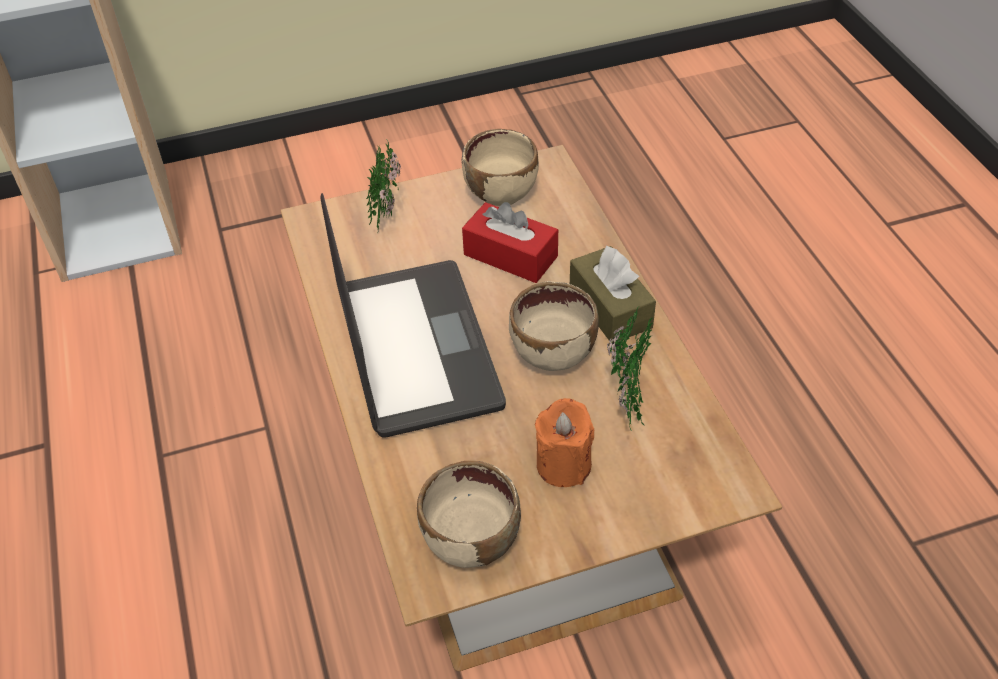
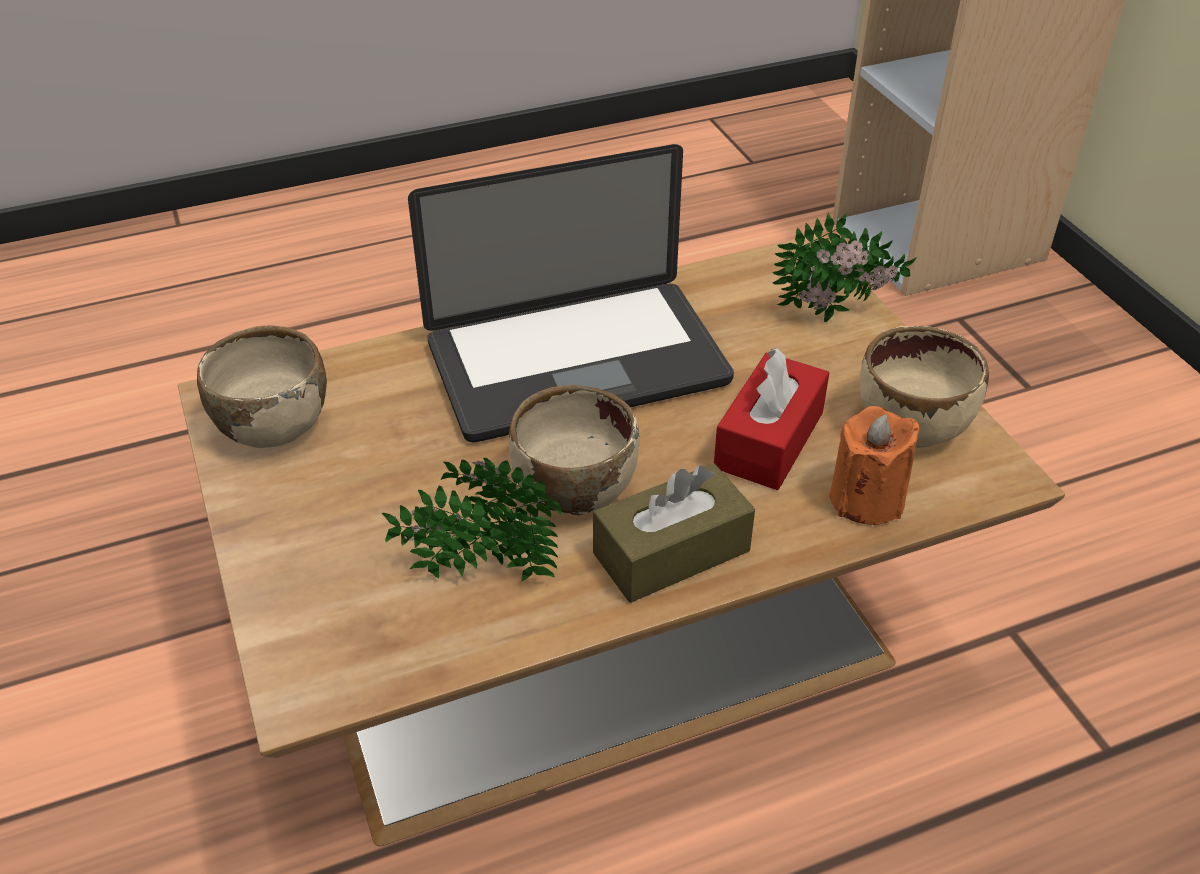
camera: 85 degrees right, 5 degrees down
(563, 465) = (372, 503): orange candle -> orange candle (866, 499)

